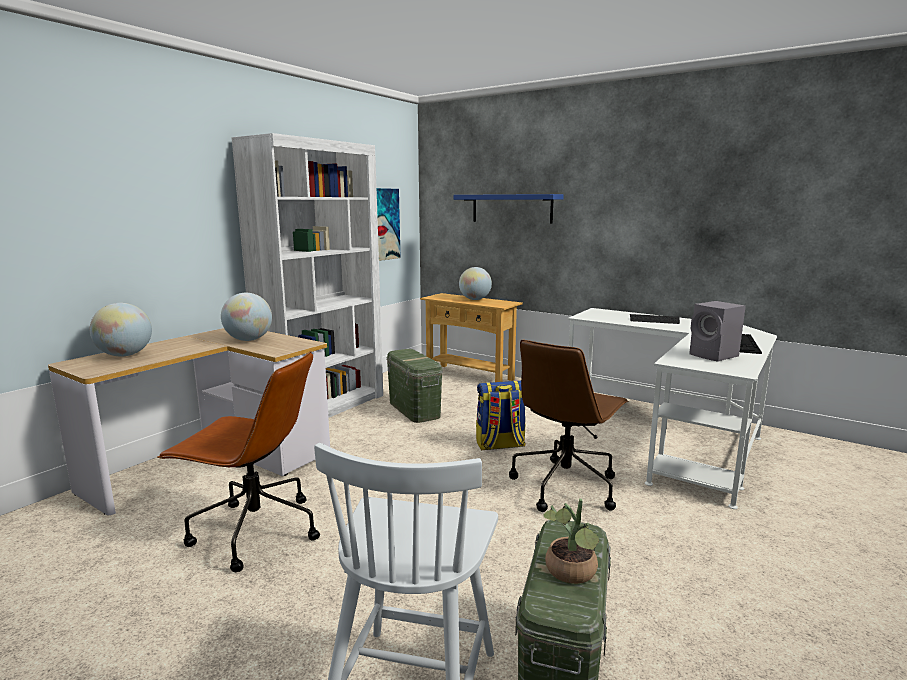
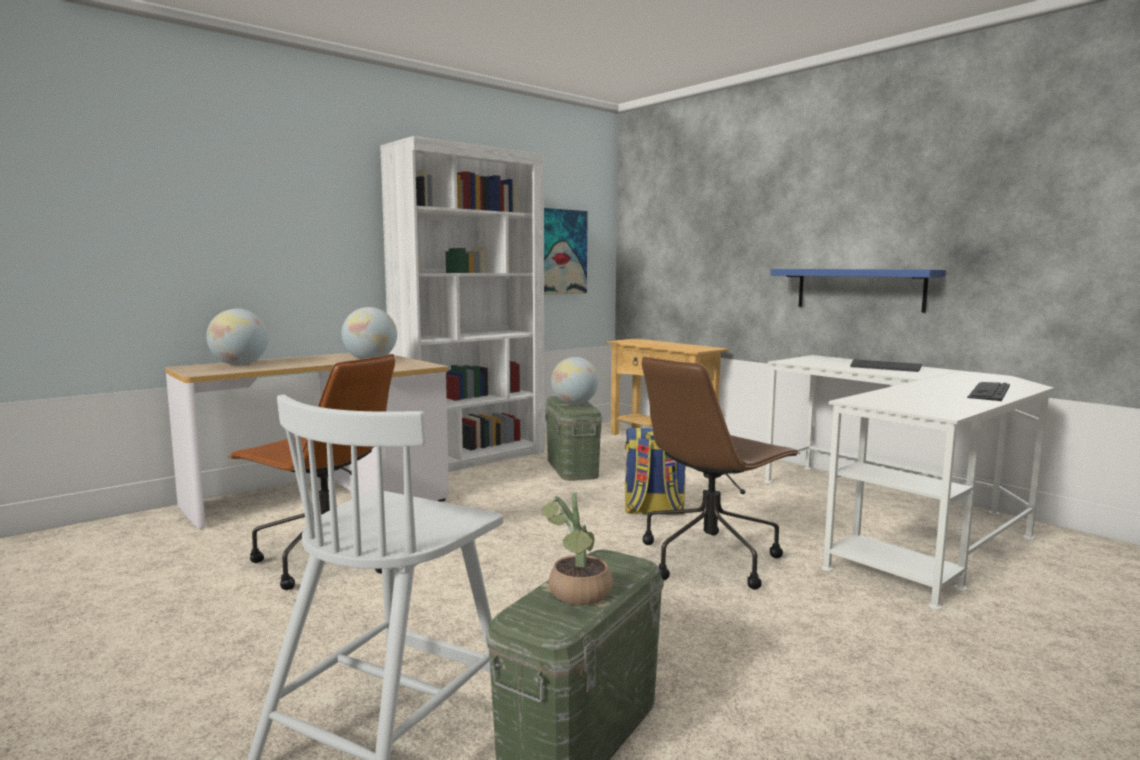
camera: 15 degrees right, 5 degrees down
(475, 299) = (670, 344): globe -> globe (574, 404)
(511, 208) = (718, 231): blue shelf -> blue shelf (859, 289)
(714, 356) = (926, 399): grey speaker -> none

